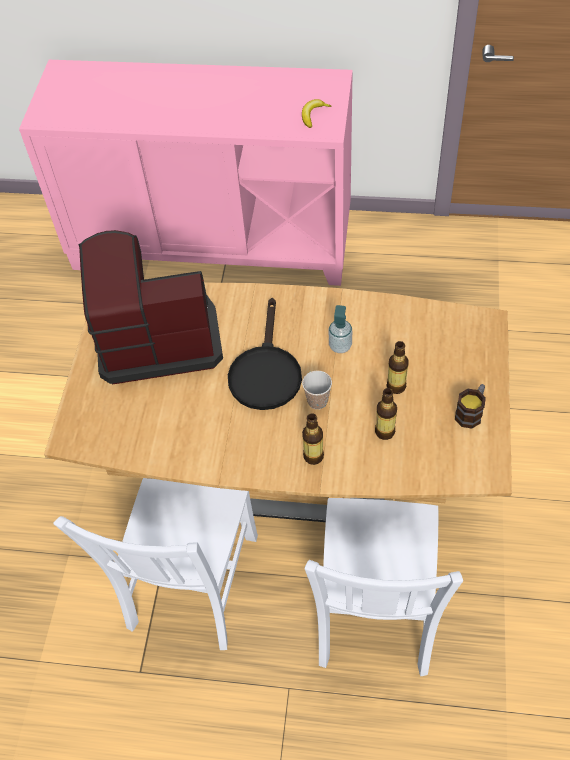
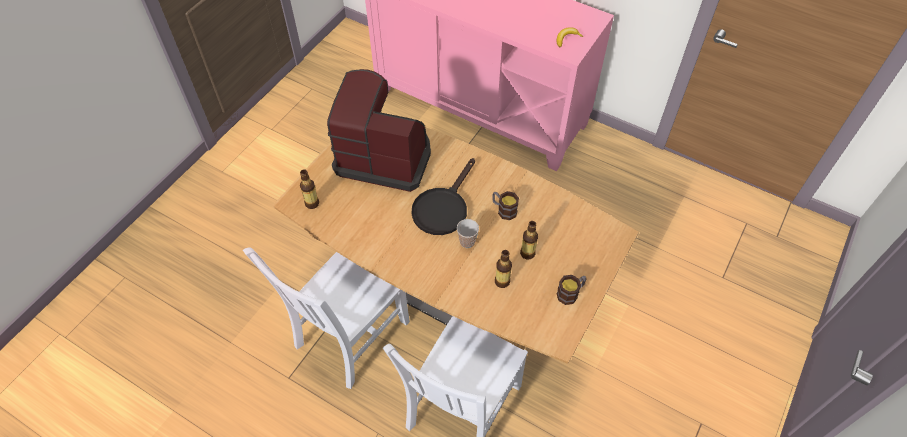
camera: 20 degrees right, 0 degrees up
(313, 456) = (444, 278): bottle -> bottle (312, 203)
(340, 346) = (504, 210): soap dispenser -> mug

